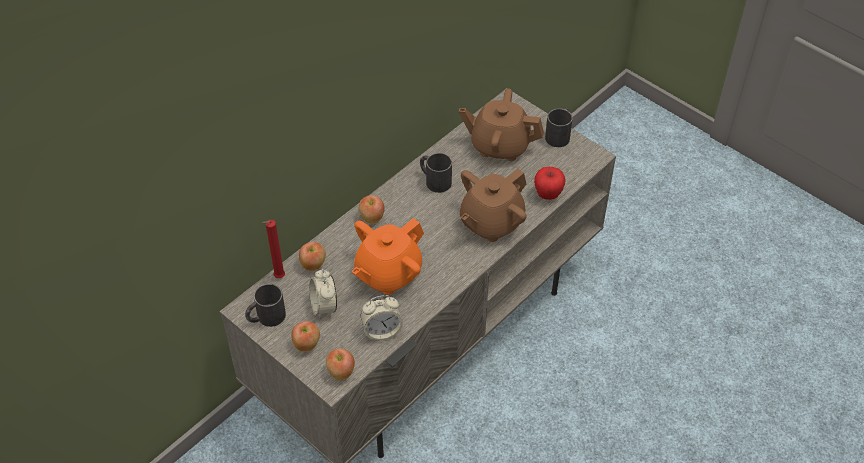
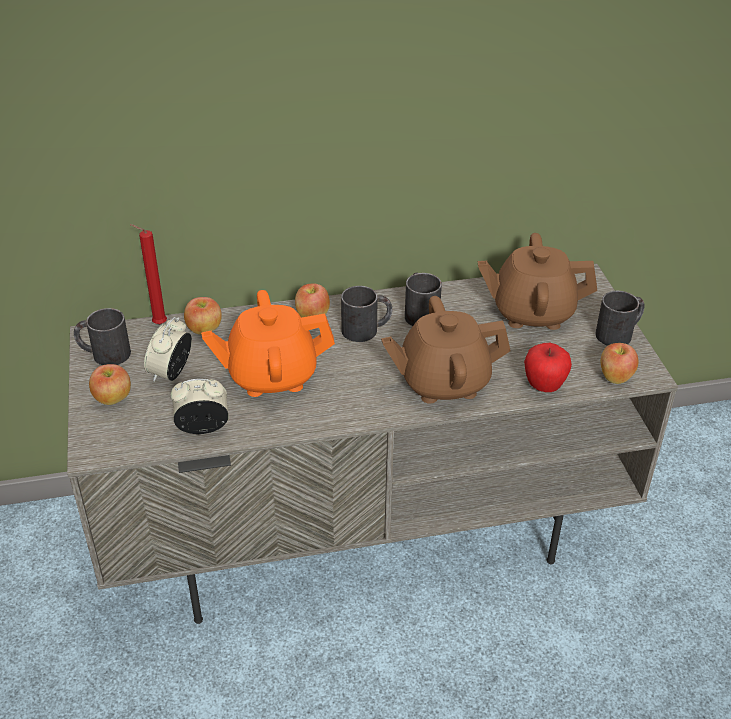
camera: 35 degrees right, 10 degrees down
(340, 372) = (114, 444): apple -> apple (615, 377)
(382, 331) = (203, 427): alarm clock -> alarm clock turned 150 degrees clockwise
(414, 209) = (366, 329): none -> black mug
(499, 145) = (532, 312): brown teapot -> brown teapot turned 45 degrees counterclockwise

